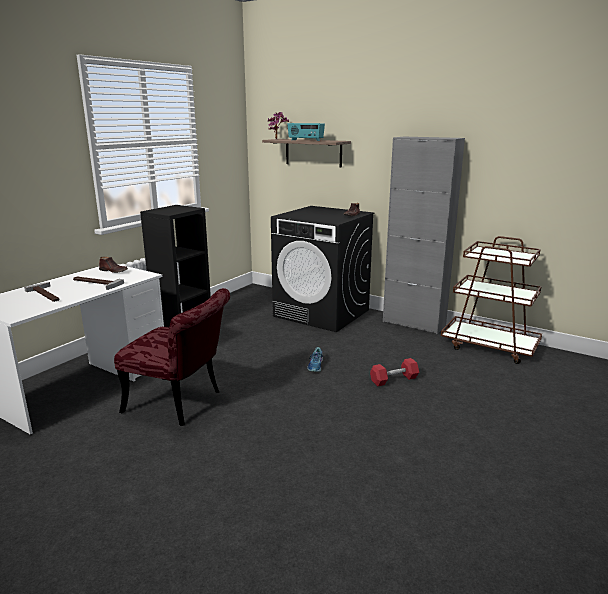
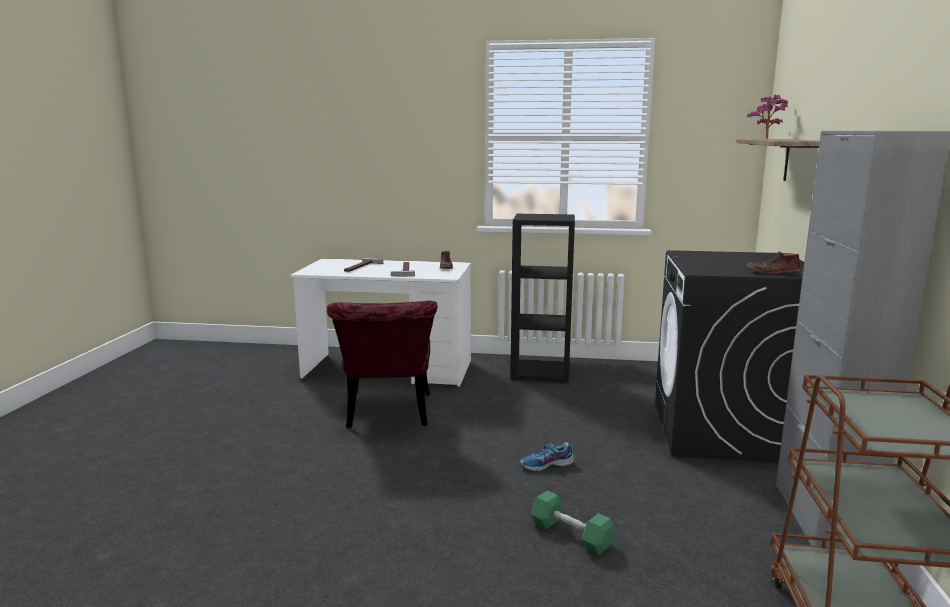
camera: 65 degrees right, 5 degrees down
(305, 140) = (770, 139): radio -> none
(394, 379) = (571, 535): red dumbbell -> green dumbbell

